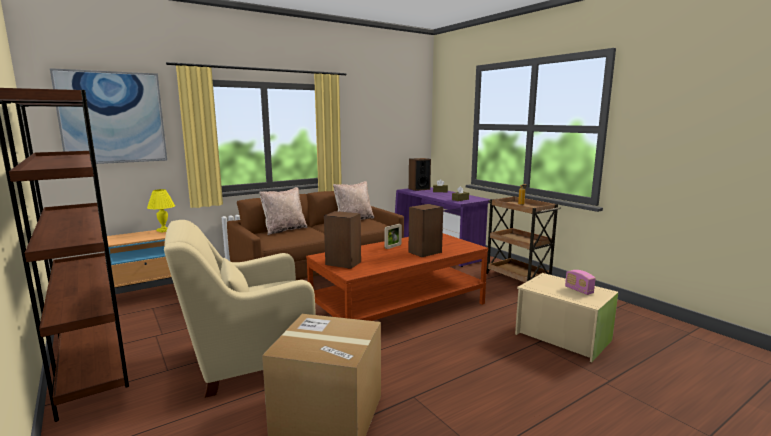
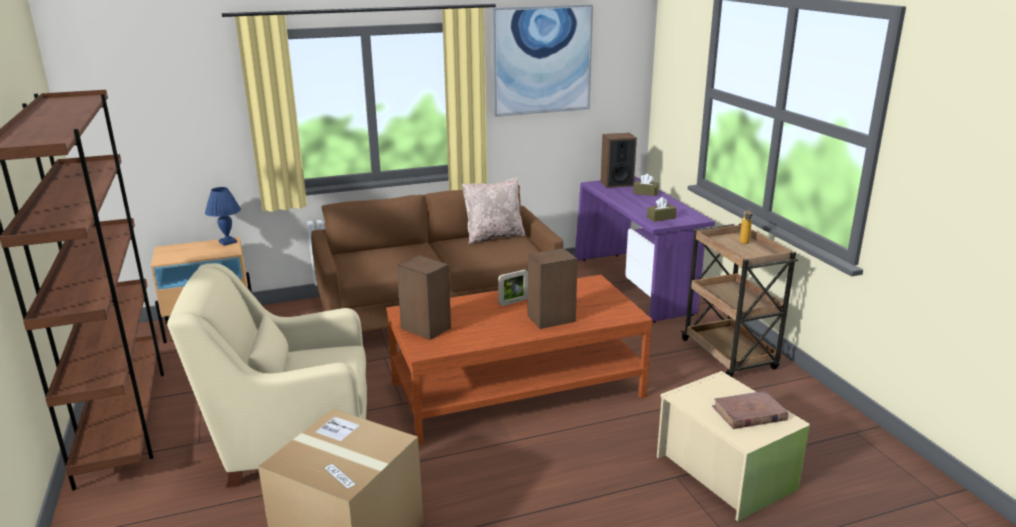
camera: 15 degrees right, 10 degrees up
(112, 118) = (158, 92): picture -> picture (542, 60)
(164, 230) = (228, 242): yellow table lamp -> blue table lamp
(284, 230) = (385, 250): beige pillow -> none
(579, 290) = (749, 413): radio -> brown book

